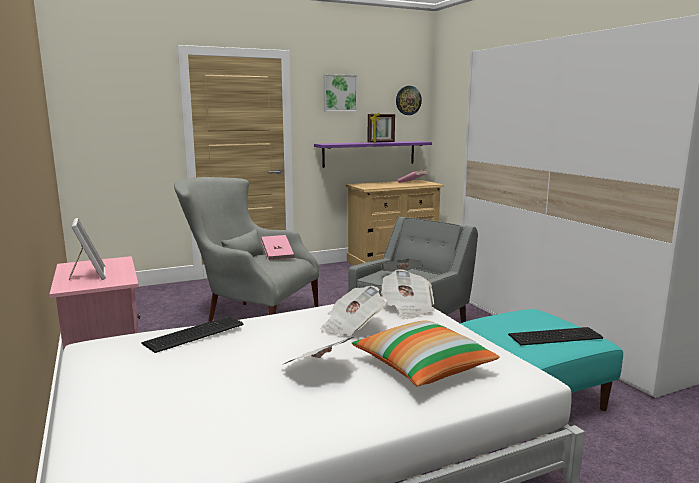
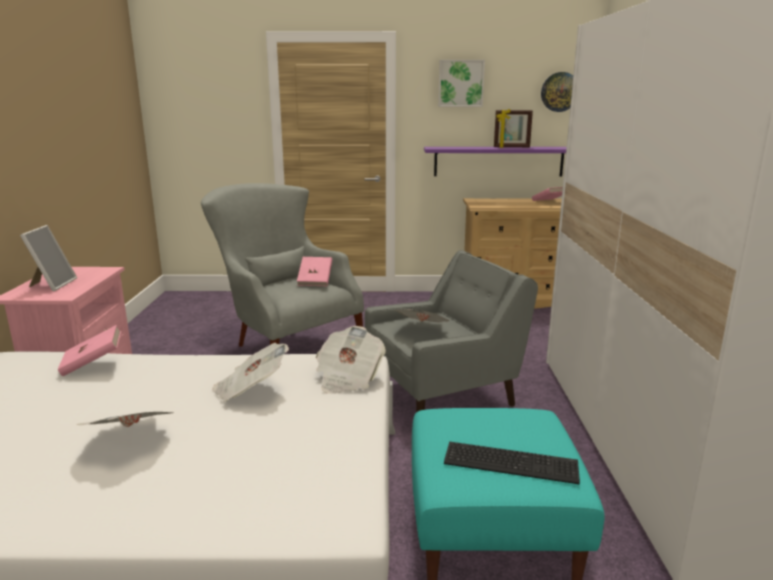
camera: 25 degrees right, 5 degrees up
(192, 333) = (93, 364): keyboard -> pink book
(422, 368) = (242, 468): pillow -> none

